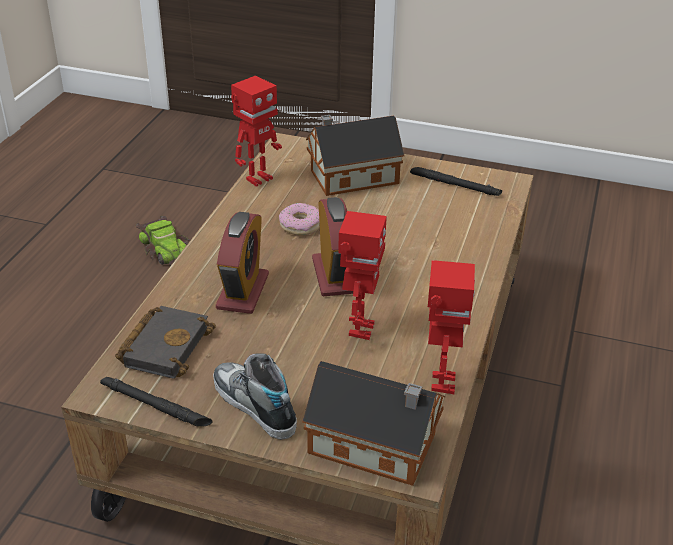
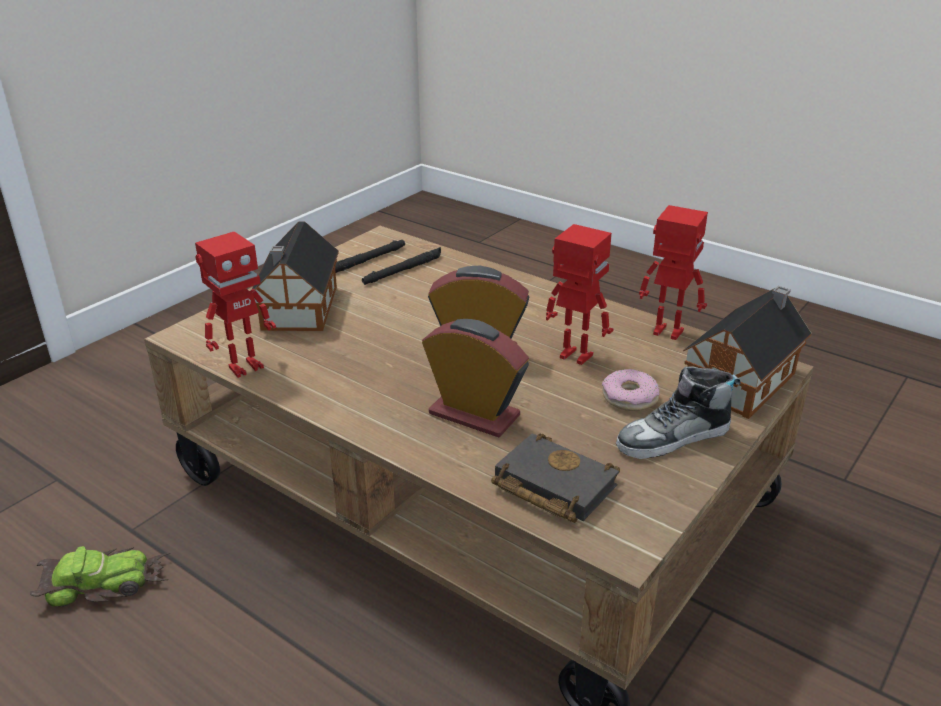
camera: 70 degrees left, 5 degrees down
(155, 406) = (658, 507): black flashlight -> black flashlight (404, 270)
(258, 179) = (244, 367): toy robot -> toy robot turned 75 degrees clockwise
(300, 225) = (369, 356): donut -> donut (629, 398)

